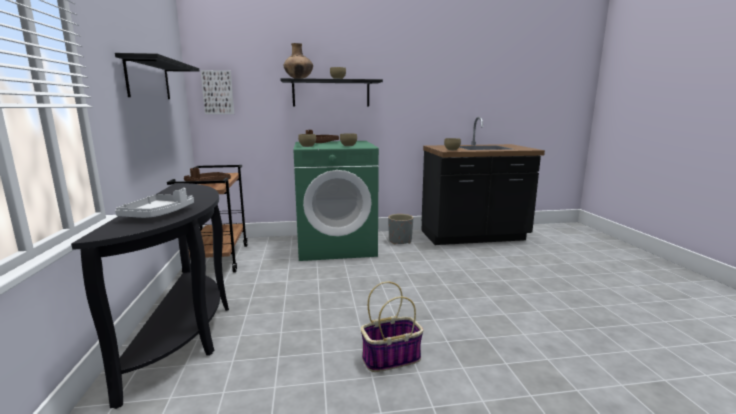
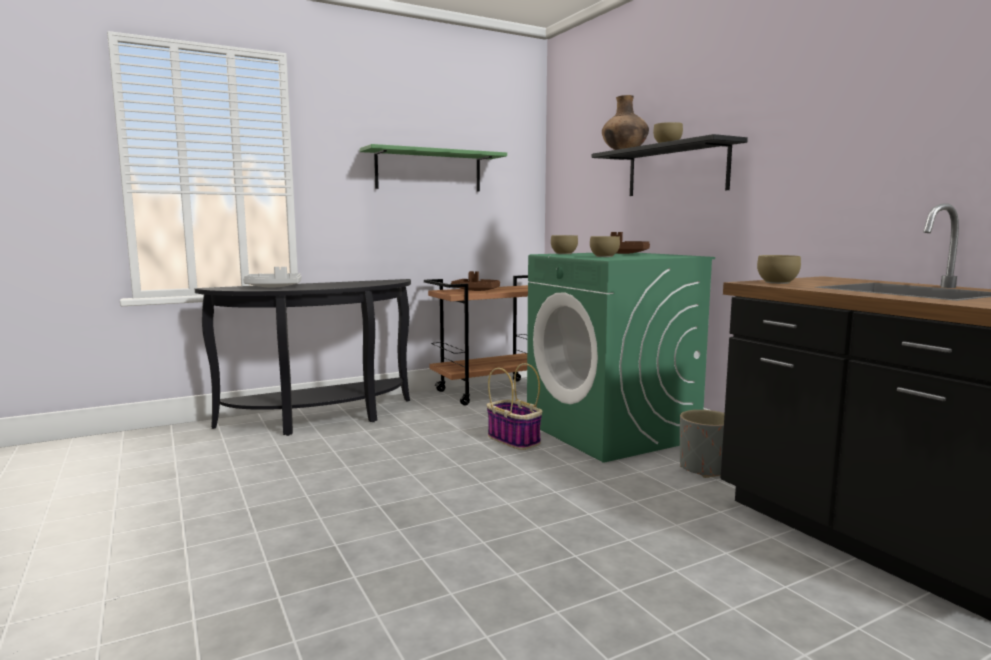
camera: 70 degrees right, 5 degrees down
(148, 80) = (429, 171): black shelf -> green shelf
(218, 92) = (566, 181): picture -> none
(391, 358) = (286, 512): basket -> basket (514, 440)

